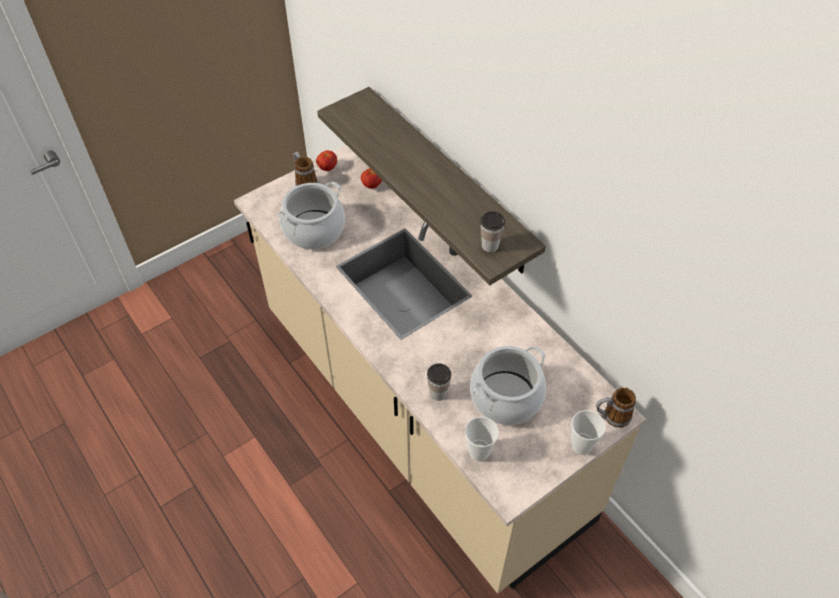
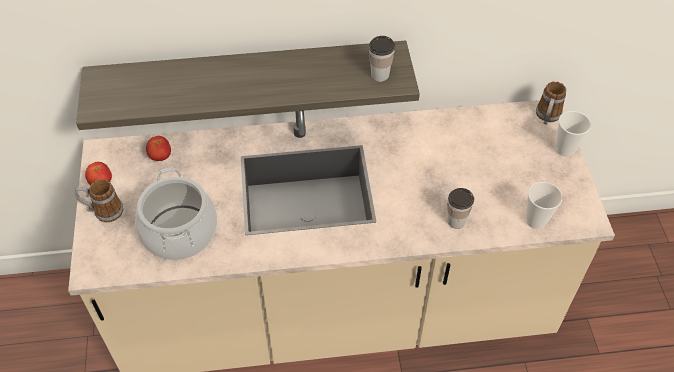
camera: 60 degrees left, 0 degrees up
(505, 397) = (488, 175): cooking pot -> none

